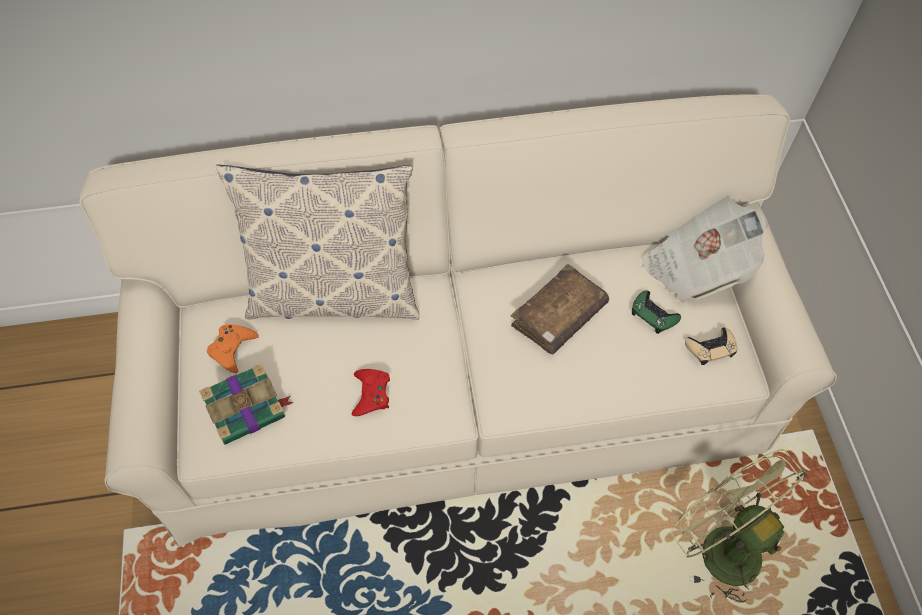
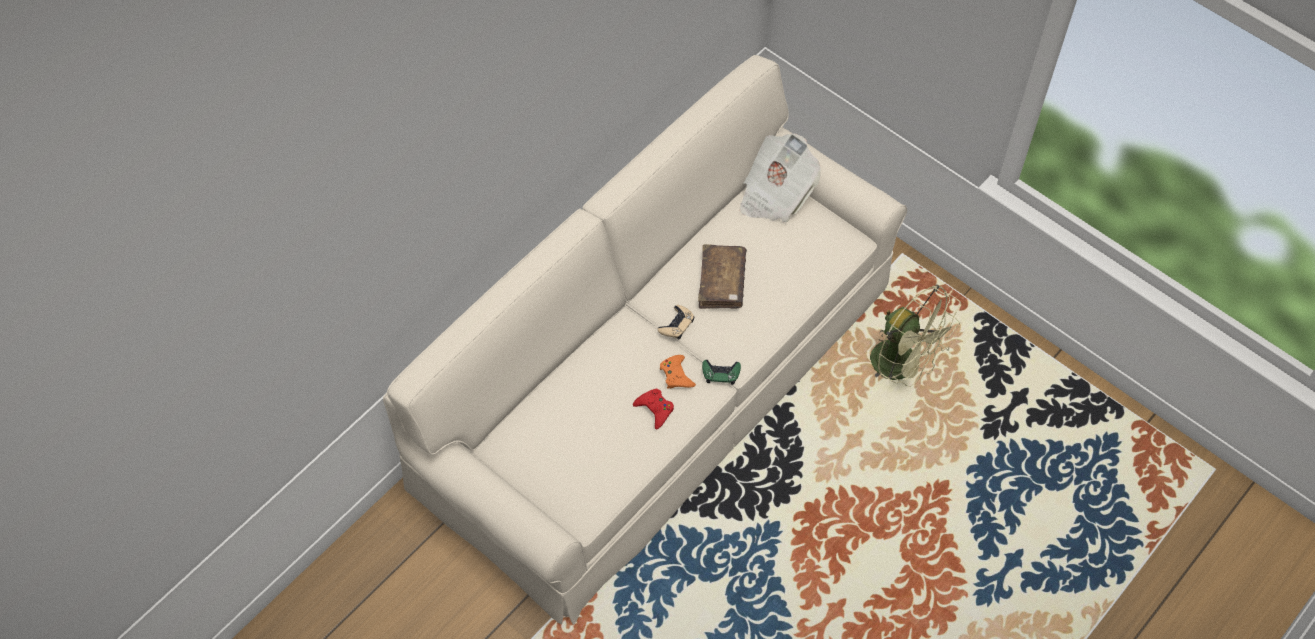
camera: 40 degrees left, 0 degrees up
(232, 349) = (541, 447): orange game controller -> orange game controller (676, 375)
(248, 409) = (589, 472): book -> none
(334, 294) = (570, 368): pillow -> none
(653, 315) = (776, 241): green game controller -> green game controller (721, 373)
(710, 348) = (825, 239): beige game controller -> beige game controller (676, 325)
(718, 545) = (903, 366): green fan -> green fan turned 150 degrees counterclockwise

